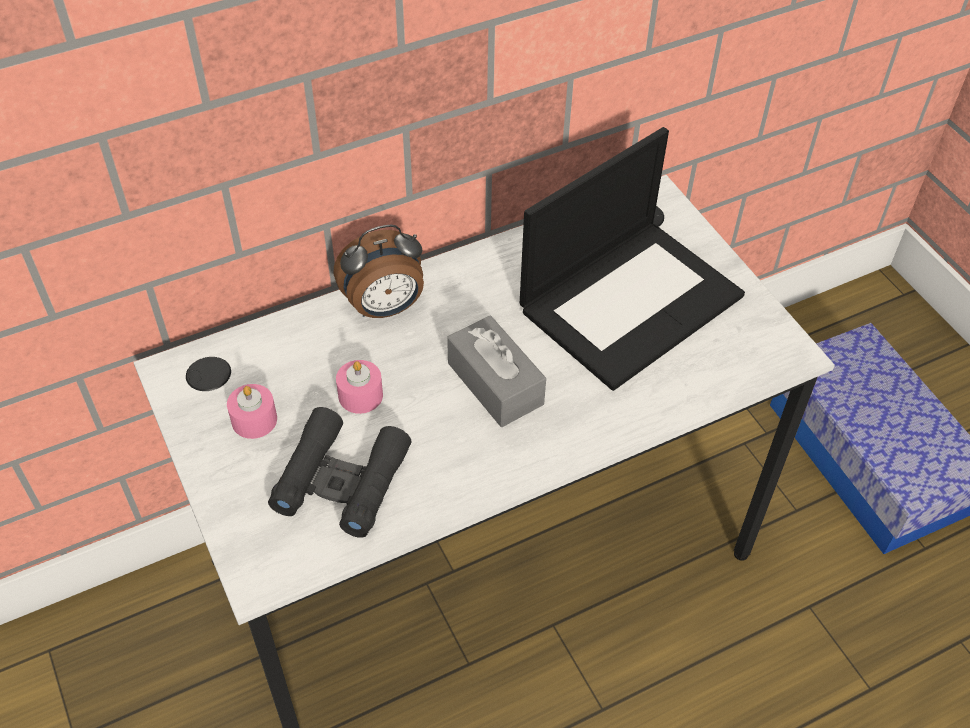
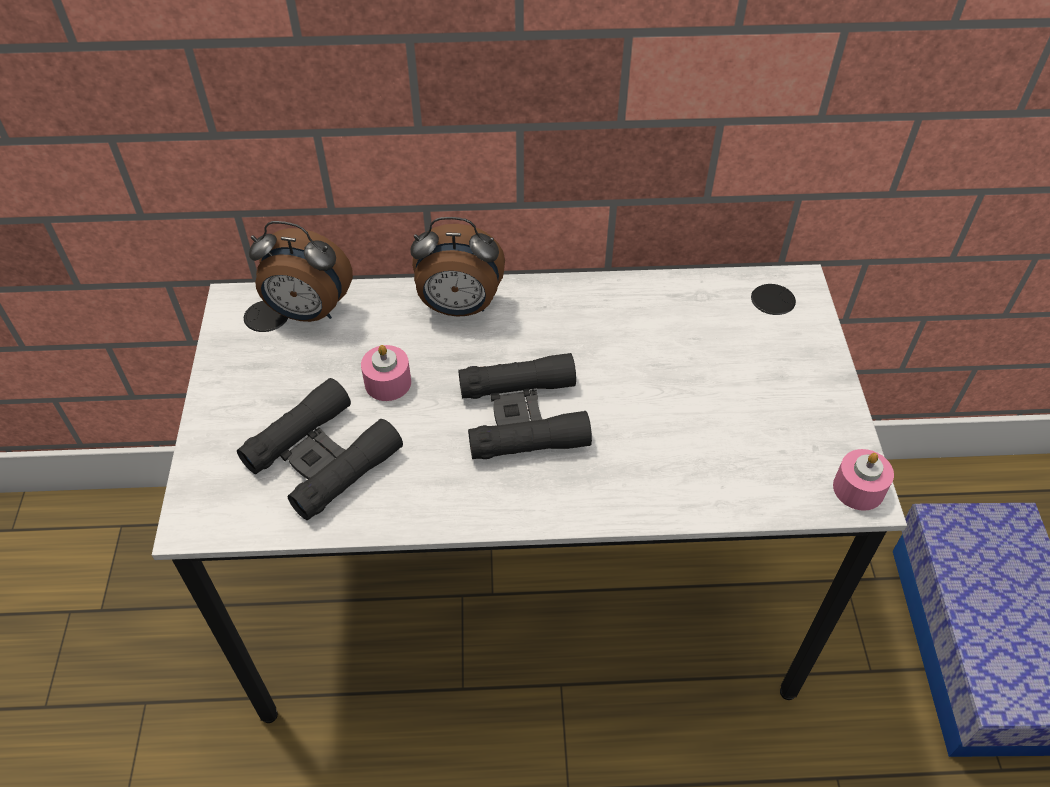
camera: 25 degrees right, 0 degrees up
(248, 357) = (308, 312): none -> alarm clock
(254, 420) = (279, 372): pink candle -> pink candle (858, 489)
(495, 383) = (523, 416): grey tissue box -> black binoculars
(631, 300) = (710, 380): laptop -> none

